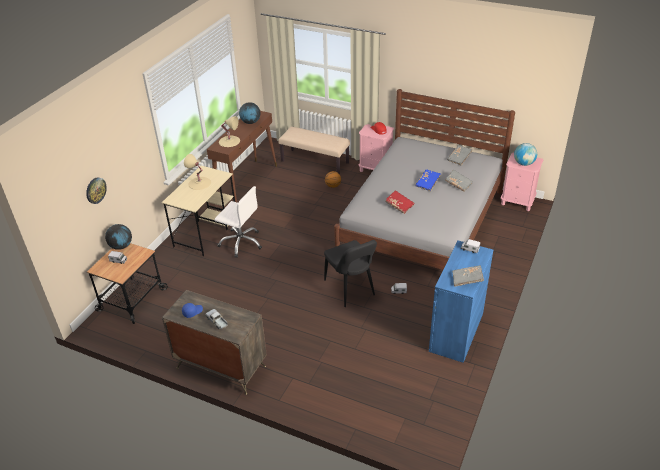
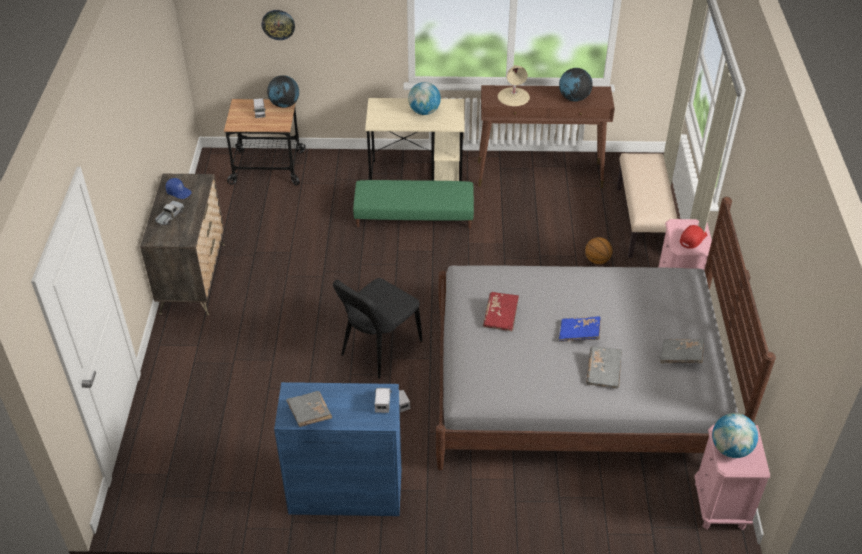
camera: 65 degrees right, 5 degrees up
(199, 183) = (424, 112): beige table lamp -> globe
(241, 242) = (414, 214): white office chair -> green ottoman

